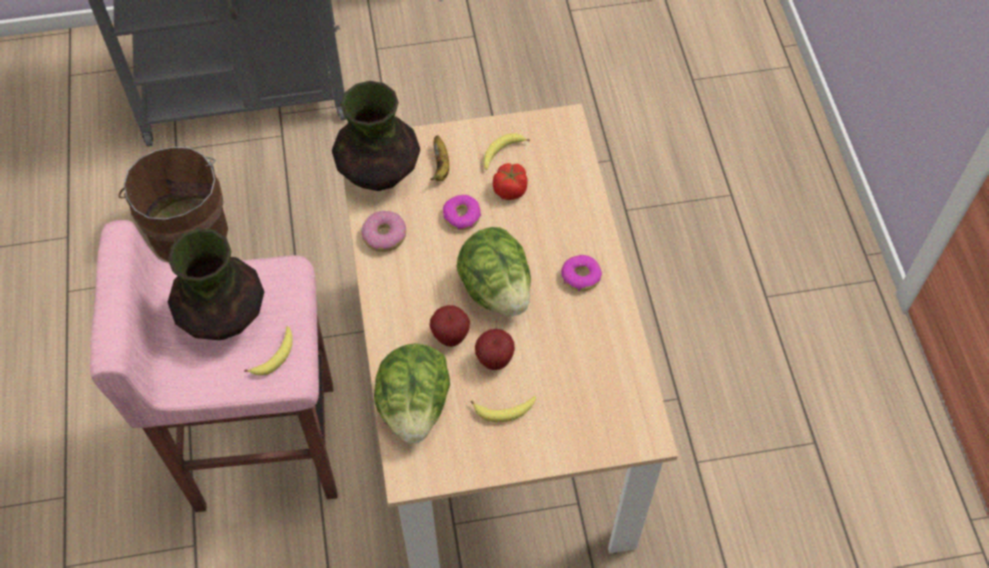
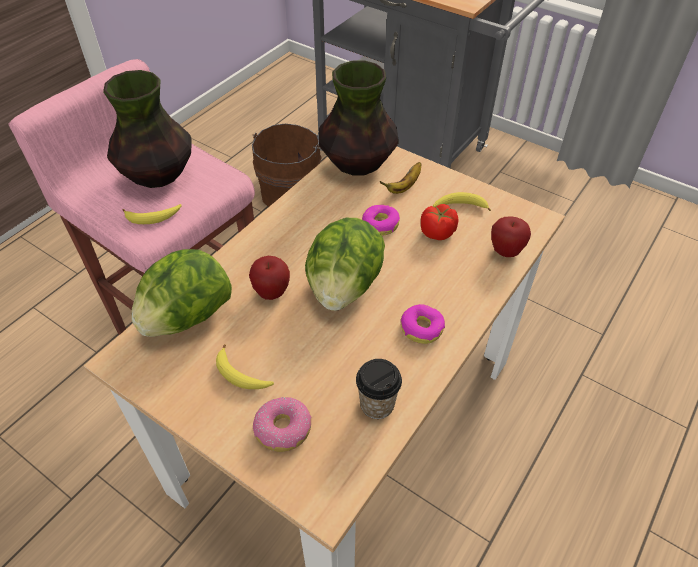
camera: 45 degrees right, 10 degrees down
(384, 235) = (312, 200): donut -> donut (283, 429)
(494, 360) = (281, 333): apple -> apple (505, 251)
(610, 353) = (377, 404): none -> cup

